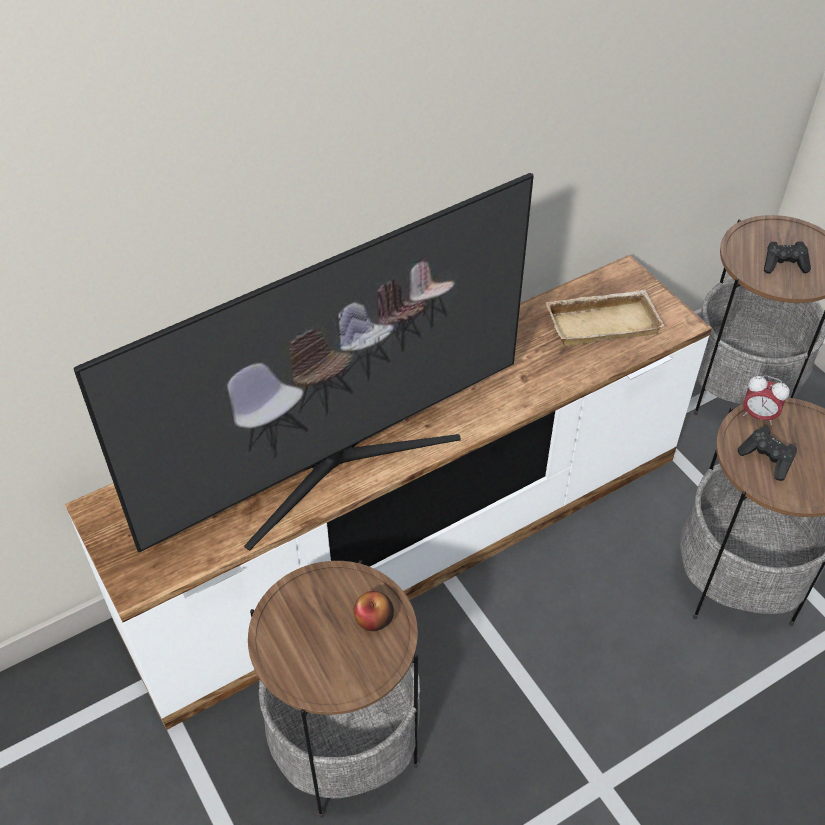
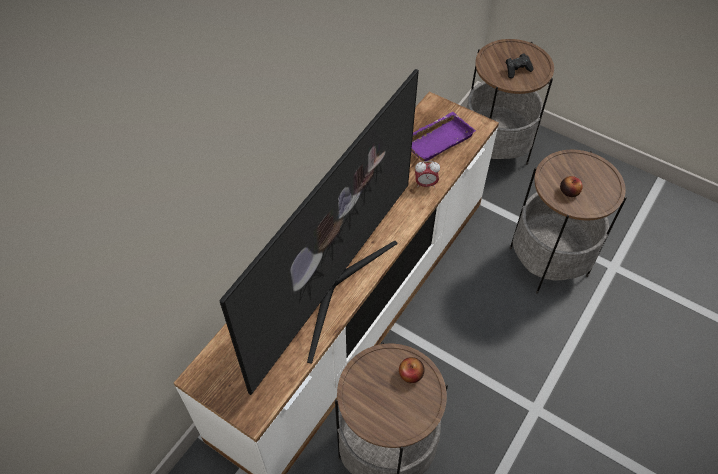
camera: 25 degrees left, 5 degrees up
(602, 322) = (437, 139): beige tray -> purple tray
(758, 416) = (551, 167): alarm clock -> alarm clock (425, 184)
(767, 459) = (569, 191): black game controller -> apple

